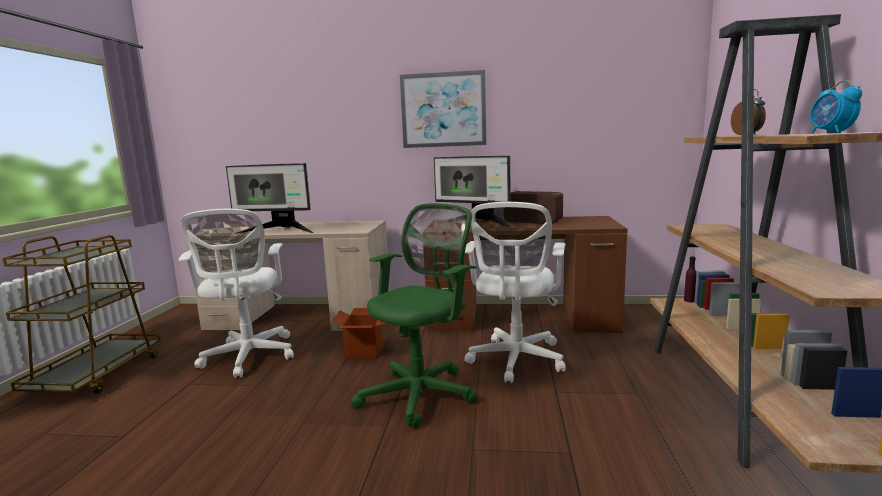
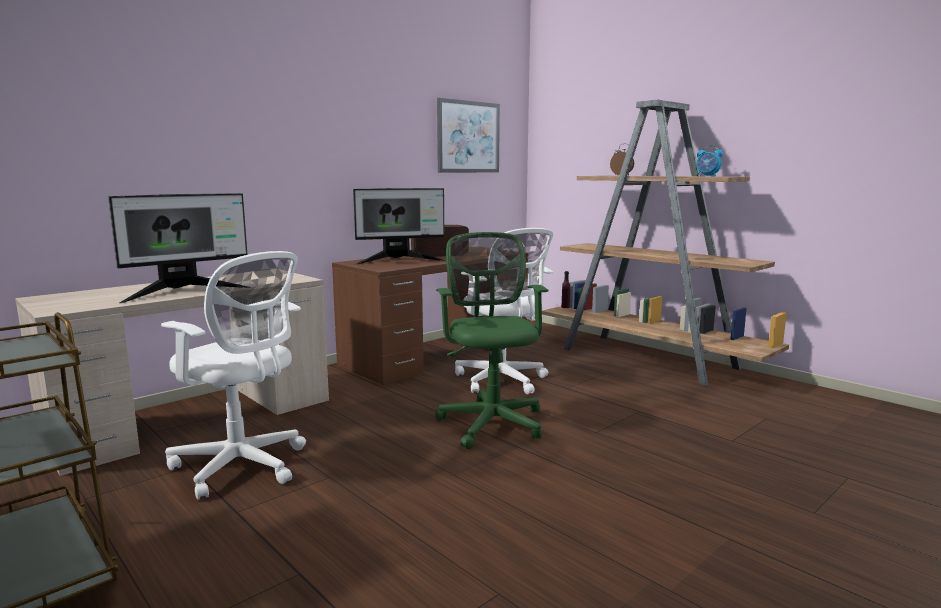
camera: 50 degrees left, 0 degrees up
(364, 351) = (364, 416): cardboard box -> none
(443, 110) = (336, 134): picture -> picture (468, 137)

